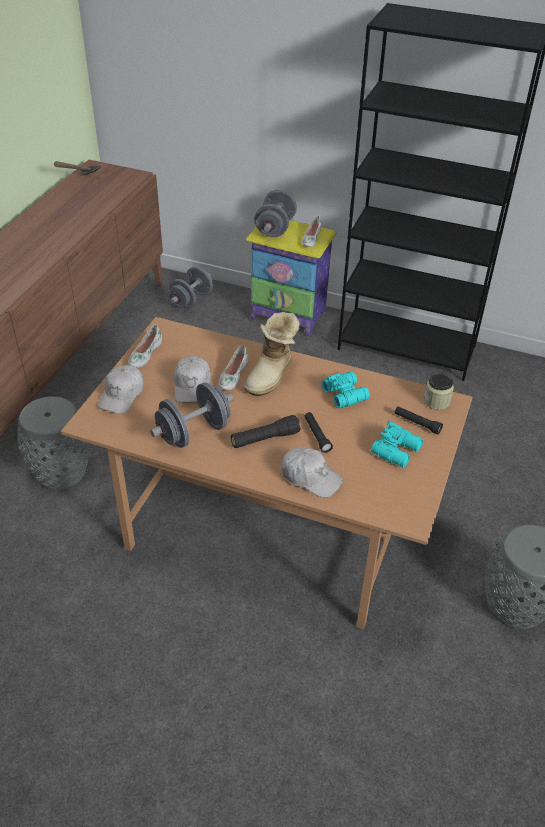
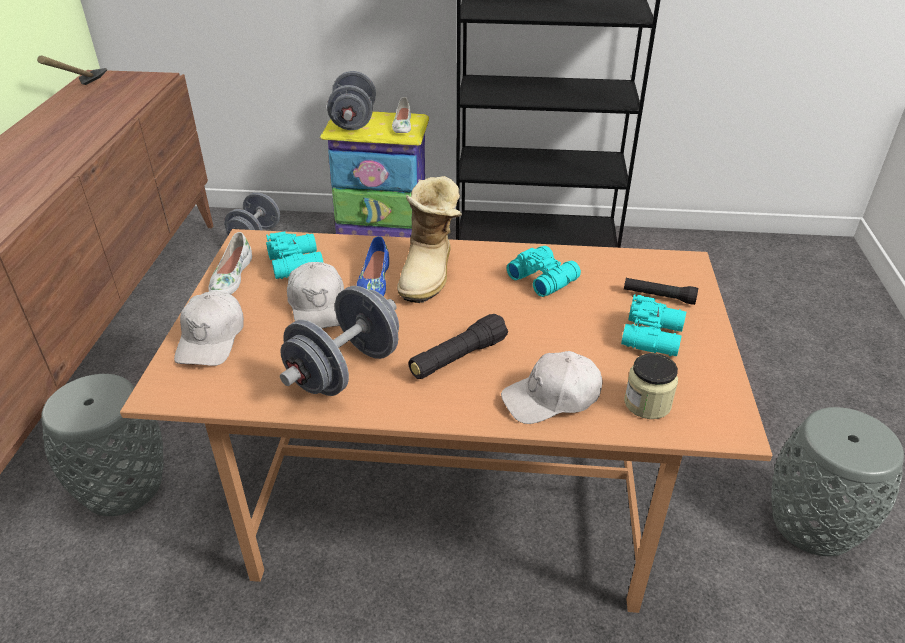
camera: 15 degrees left, 5 degrees down
(189, 351) = (297, 263): none -> turquoise binoculars
(233, 375) = (373, 282): white shoe -> blue shoe
(310, 477) = (552, 398): white cap -> white cap turned 150 degrees clockwise
(317, 435) = (531, 338): black flashlight -> none
(436, 401) = (667, 265): jar -> jar (647, 403)

